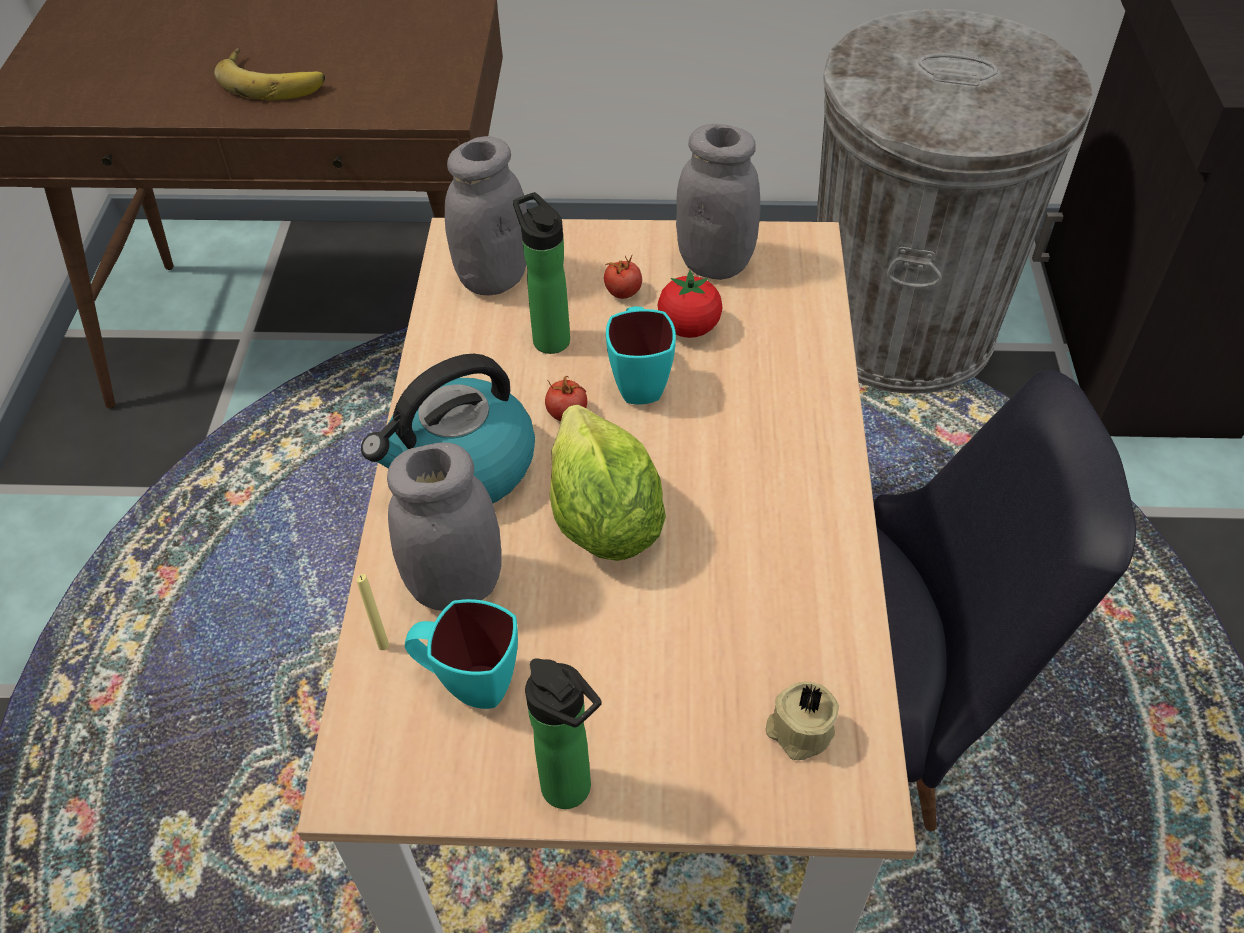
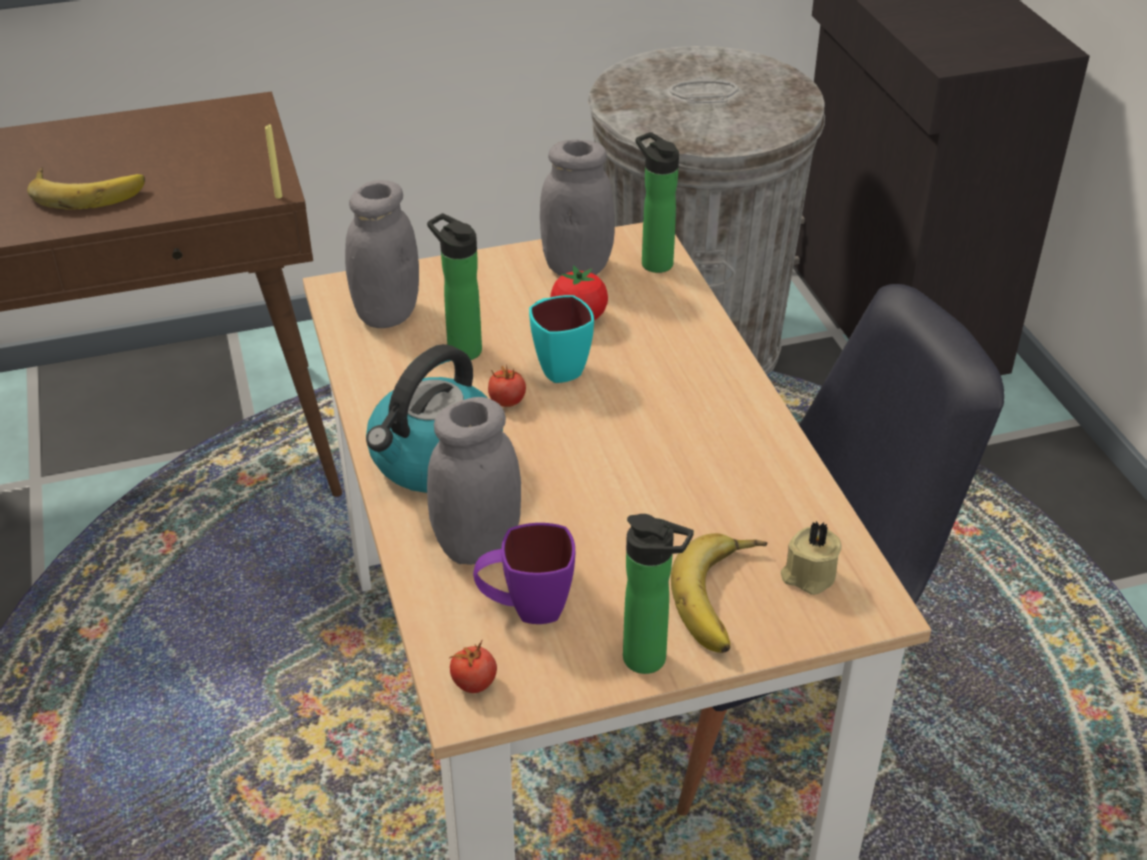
camera: 20 degrees left, 10 degrees down
(383, 645) = (437, 601): yellow candle -> yellow candle (278, 196)
(468, 683) = (525, 609): turquoise mug -> purple mug
(603, 520) = (578, 470): lettuce -> none
(623, 292) = (508, 303): tomato -> tomato (474, 683)
(691, 735) = (726, 599): none -> banana
(801, 274) = (653, 262): none -> bottle

